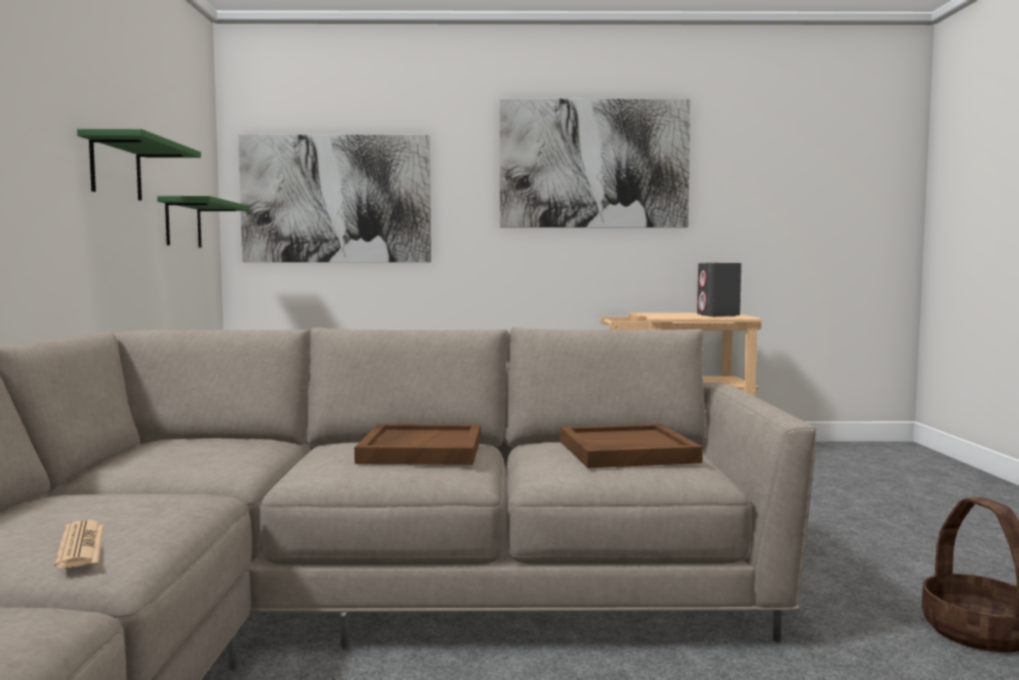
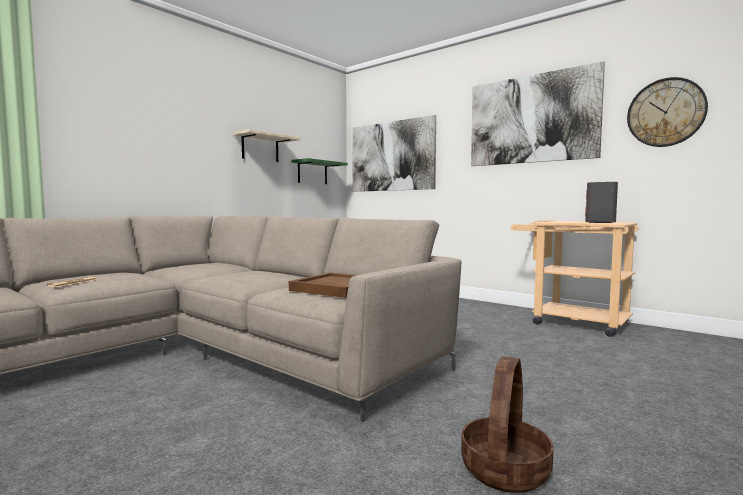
camera: 40 degrees right, 0 degrees up
(116, 168) = (260, 148): green shelf -> beige shelf
(421, 450) = (264, 275): brown tray -> none
(758, 177) = (665, 112): none -> wall clock

